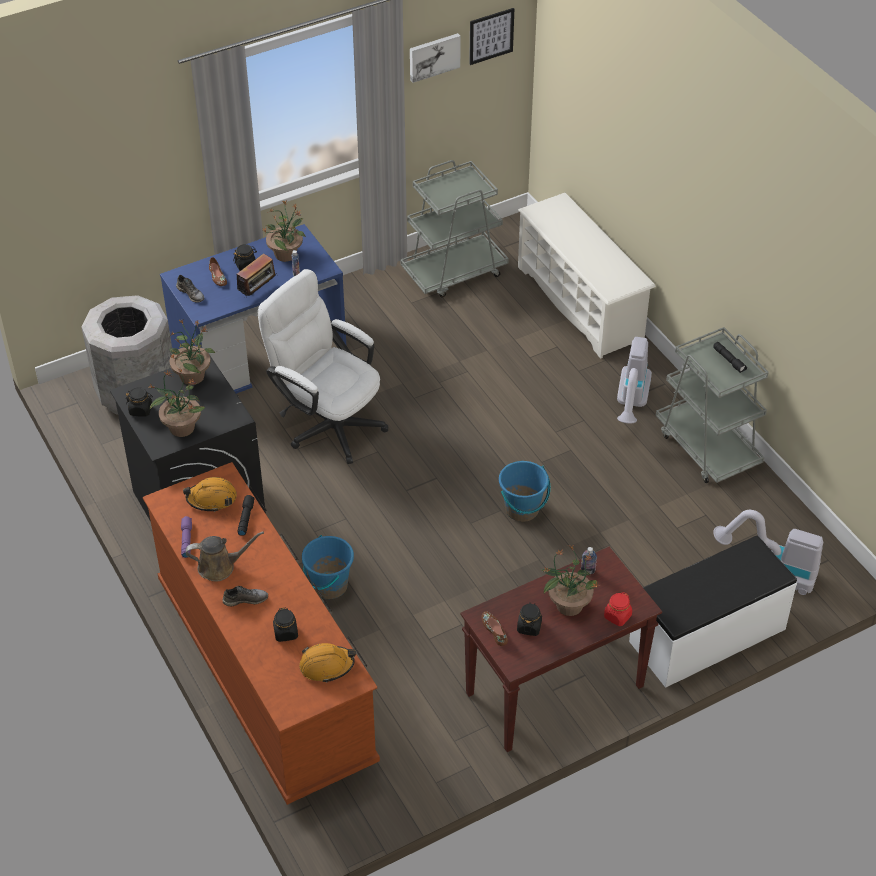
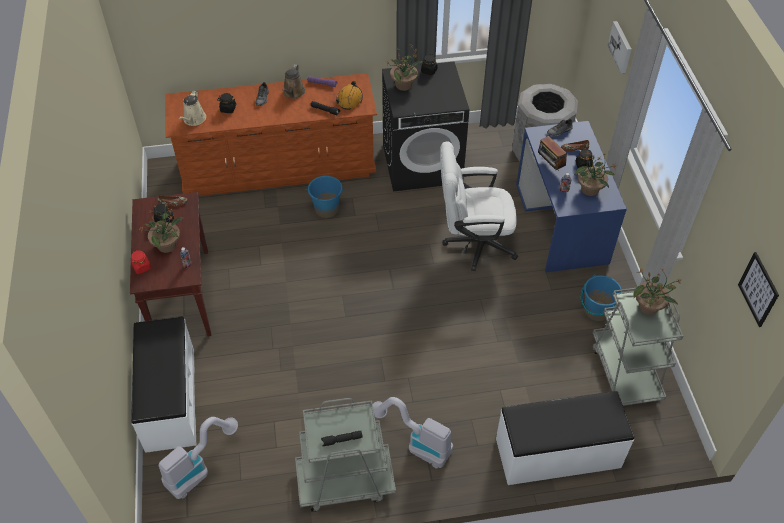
camera: 110 degrees right, 5 degrees up
(192, 376) = (450, 98): potted plant -> potted plant (649, 307)
(326, 666) = (194, 120): orange hard hat -> beige watering can
(327, 423) = (473, 243): white office chair -> white office chair turned 150 degrees counterclockwise
(433, 56) = (730, 238): picture -> picture (621, 47)
(522, 509) = (340, 329): blue bucket -> blue bucket (596, 311)
(580, 303) = (558, 454): white shoe rack -> white bench

